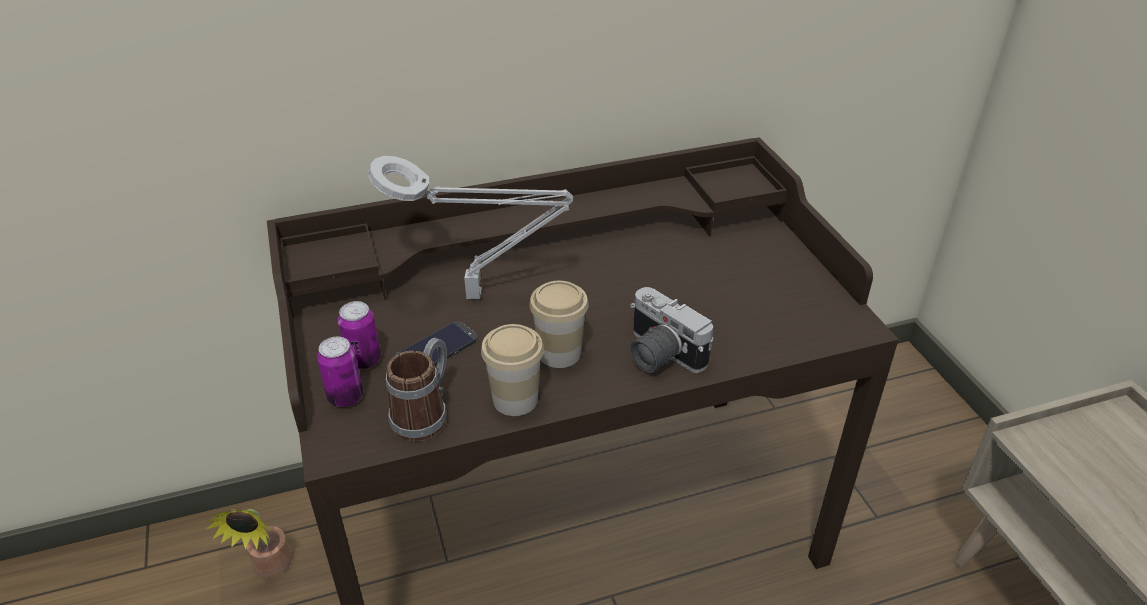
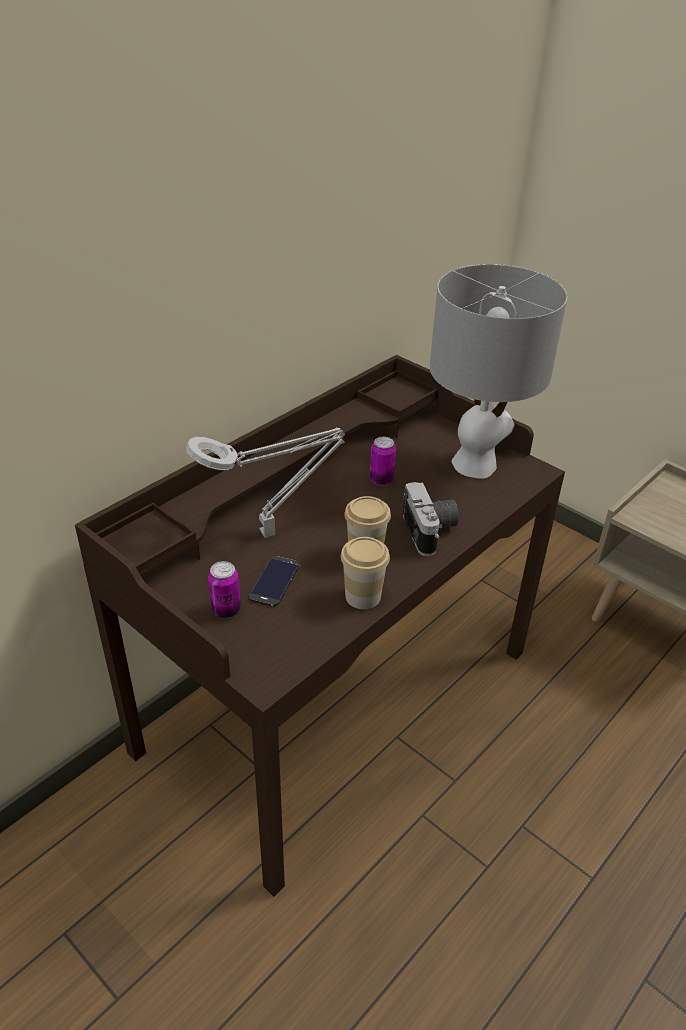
camera: 30 degrees left, 0 degrees up
(270, 569) = (114, 839): potted plant -> none
(345, 397) = (237, 641): can -> can (381, 480)
(425, 413) = (308, 630): mug -> none
(658, 355) = (431, 532): camera -> camera turned 120 degrees counterclockwise
(782, 294) = (475, 464): none -> grey table lamp

